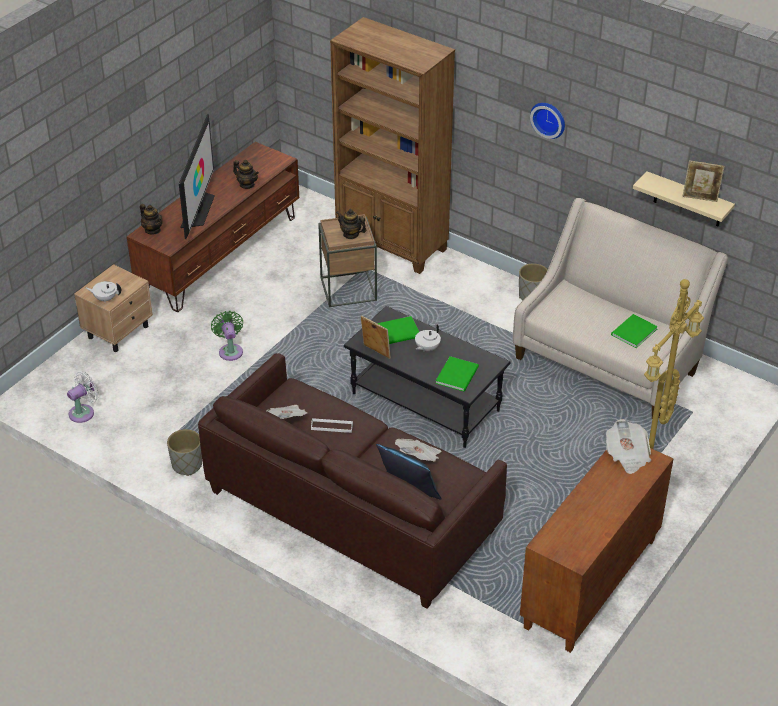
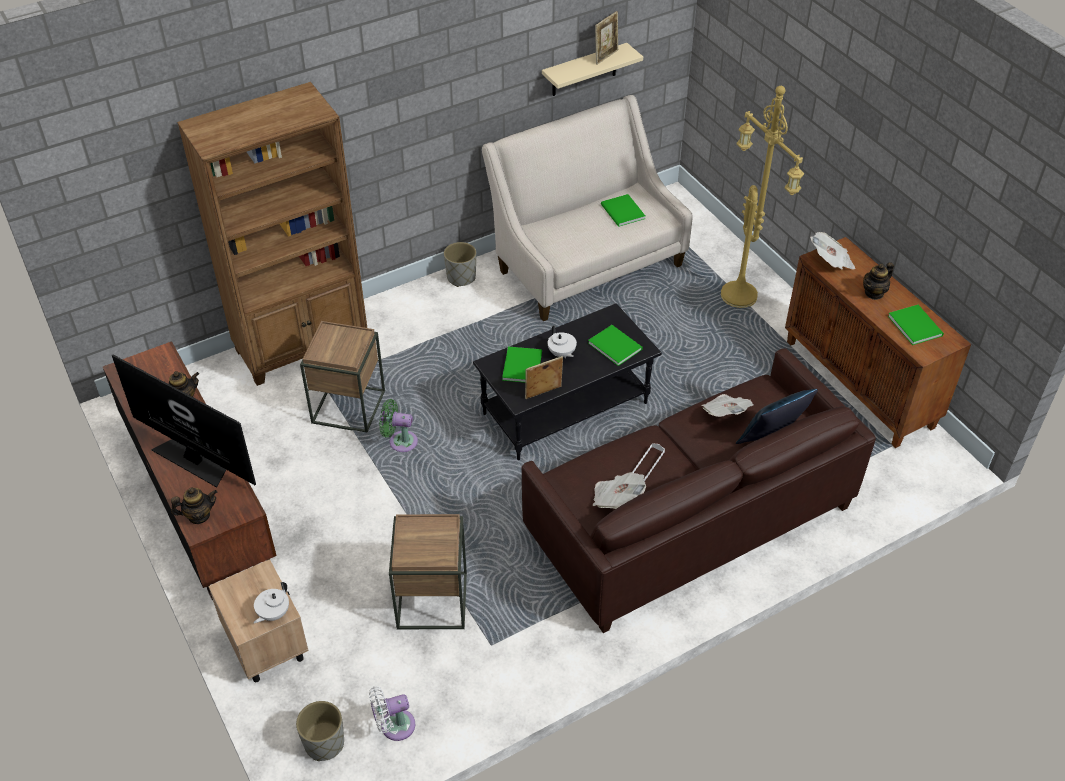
camera: 65 degrees left, 5 degrees up
(84, 412) = (394, 726): white fan -> white fan turned 90 degrees counterclockwise
(186, 465) = (547, 645): grey planter -> grey planter (324, 744)
(194, 394) = (432, 601): none -> brown side table
(230, 350) = (378, 543): green fan -> green fan (400, 441)
(351, 234) = (347, 343): teapot -> teapot (874, 293)
(549, 119) = (433, 86): wall clock -> none
(580, 531) = (915, 324): none -> green book

